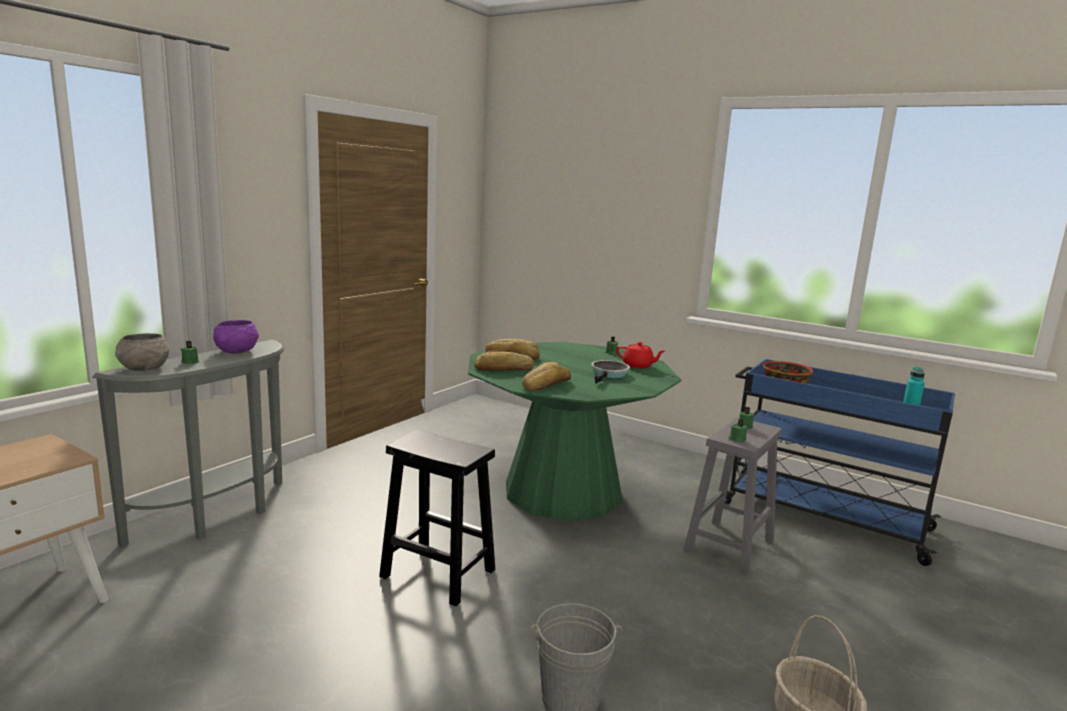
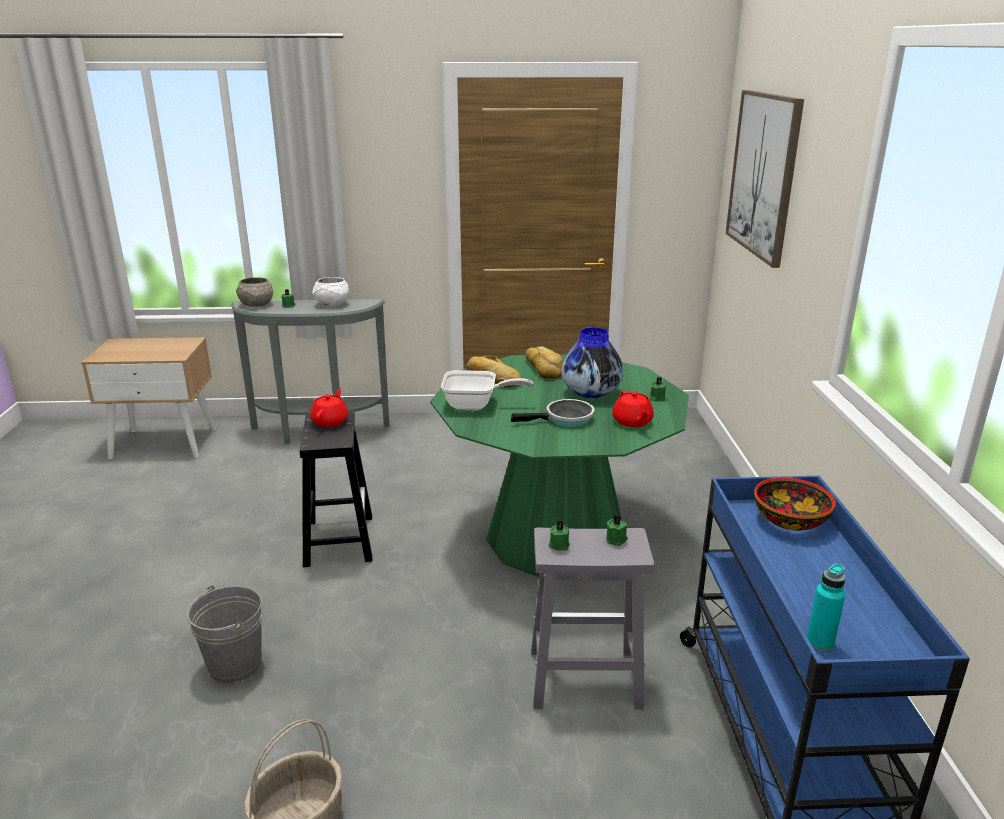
camera: 55 degrees right, 10 degrees up
(236, 352) = (331, 304): purple bowl -> white bowl
(427, 442) = (330, 421): none -> red teapot
(544, 384) = (476, 405): bread -> frying pan
(559, 199) = (763, 174): none -> picture
(578, 360) = (591, 393): none -> vase

